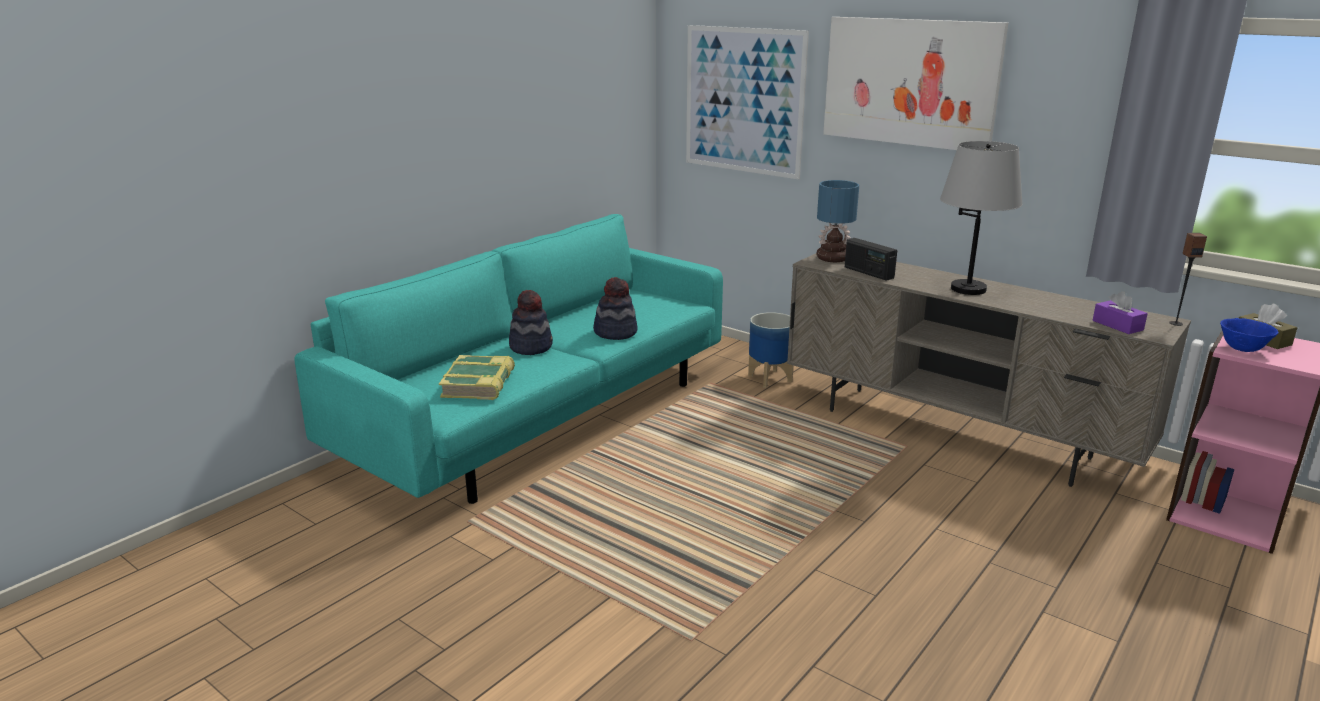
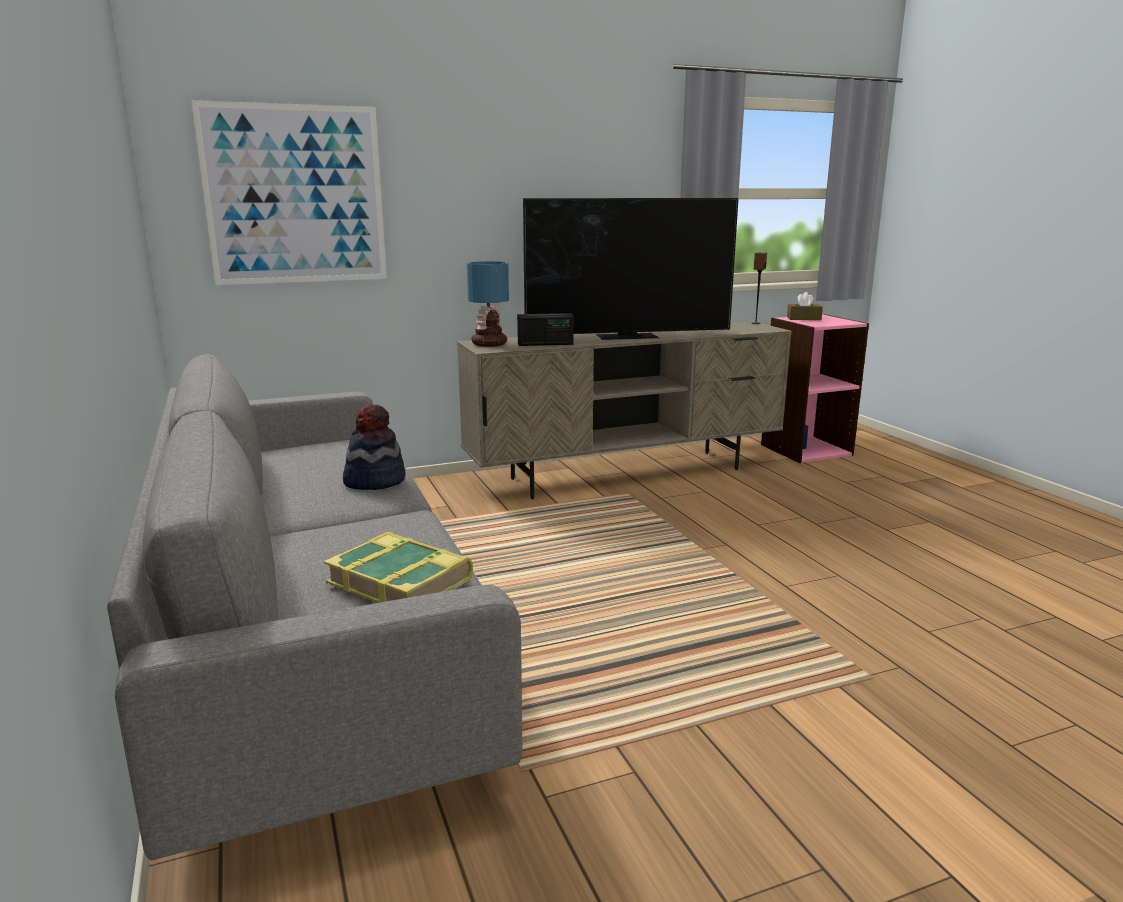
camera: 60 degrees left, 5 degrees down
(531, 347) = (331, 529): hat -> none
(542, 417) = (317, 641): turquoise sofa -> grey sofa
(769, 378) = (433, 501): planter -> none
(910, 82) = (497, 159): picture -> none
(969, 289) = (628, 336): grey table lamp -> television
(1117, 325) = (745, 330): purple tissue box -> none
(1243, 349) = (816, 323): blue bowl -> none

